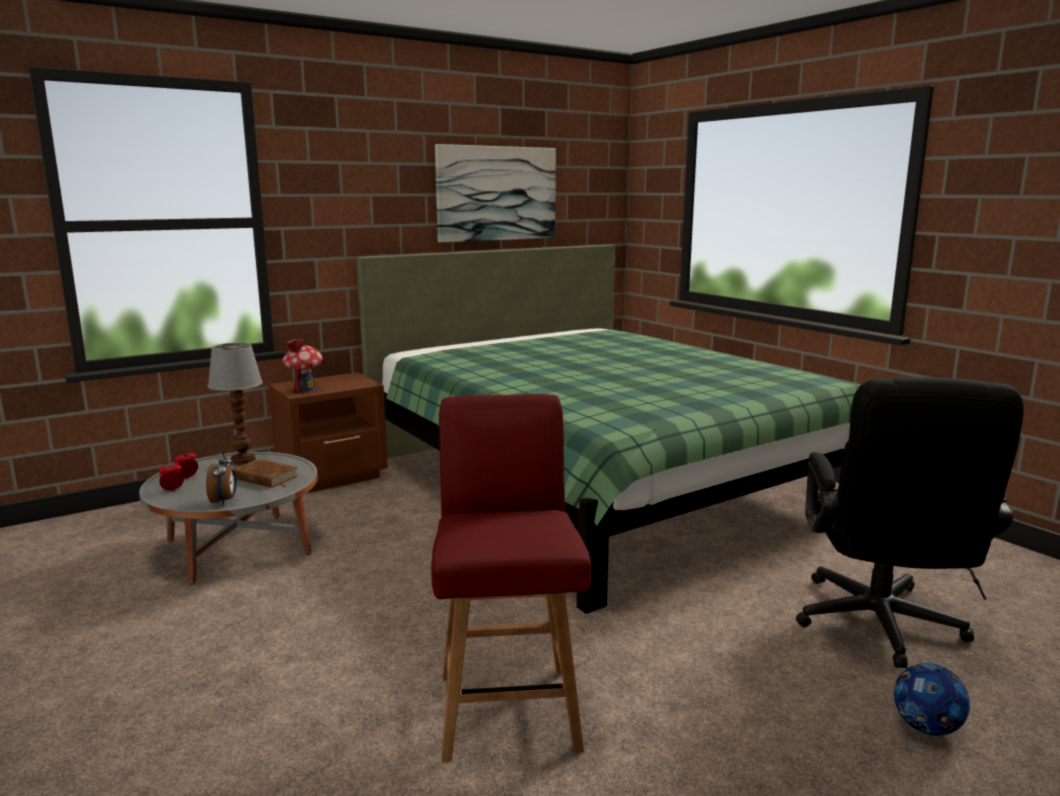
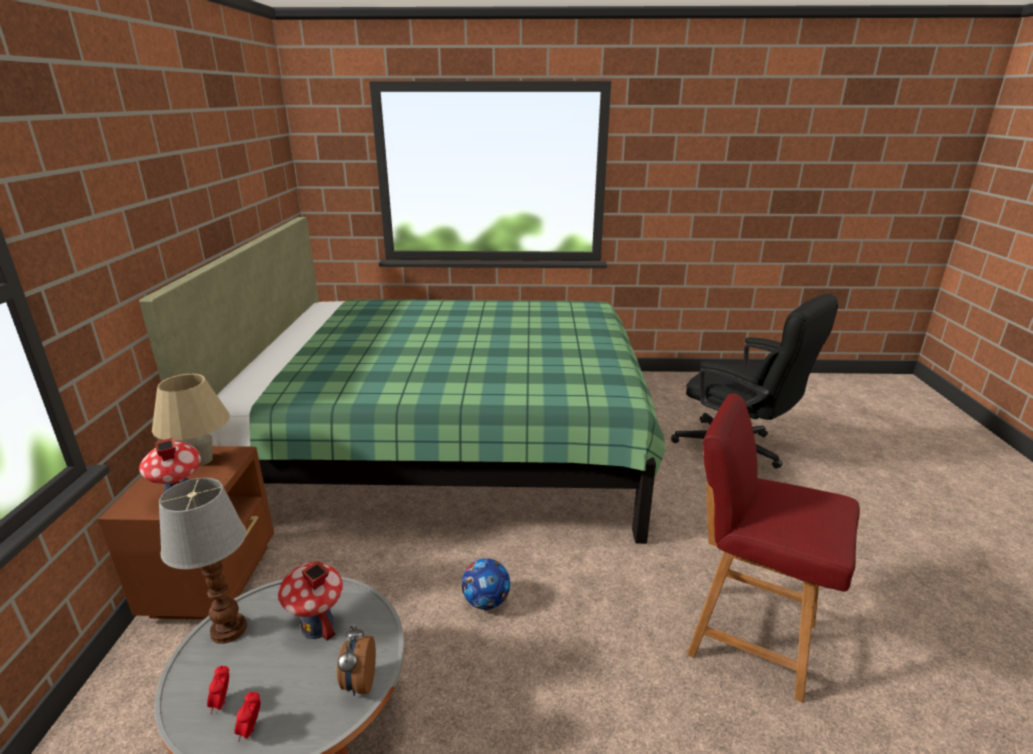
camera: 55 degrees left, 10 degrees up
(224, 501) = (359, 683): alarm clock -> alarm clock turned 120 degrees counterclockwise
(265, 478) = (317, 626): brown book -> toy house
(349, 381) = (201, 460): none -> beige table lamp
(496, 193) = (222, 181): picture -> none
(926, 727) = (833, 490): football -> football (486, 601)

